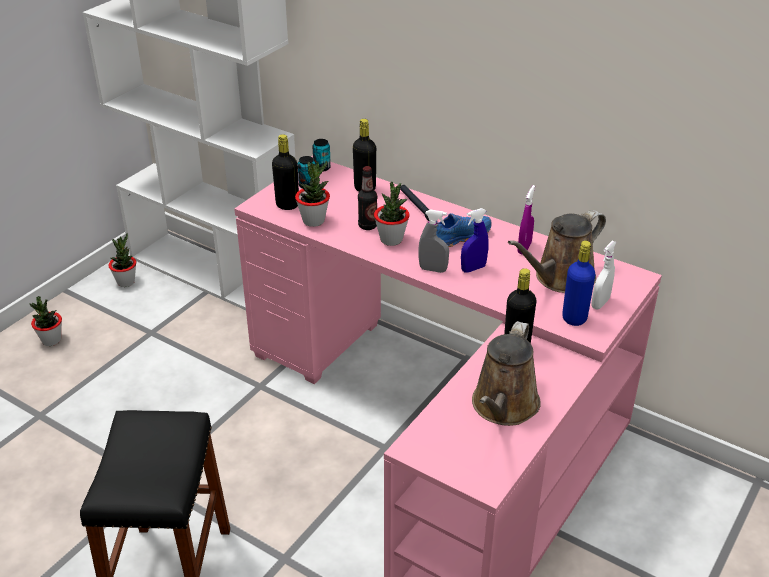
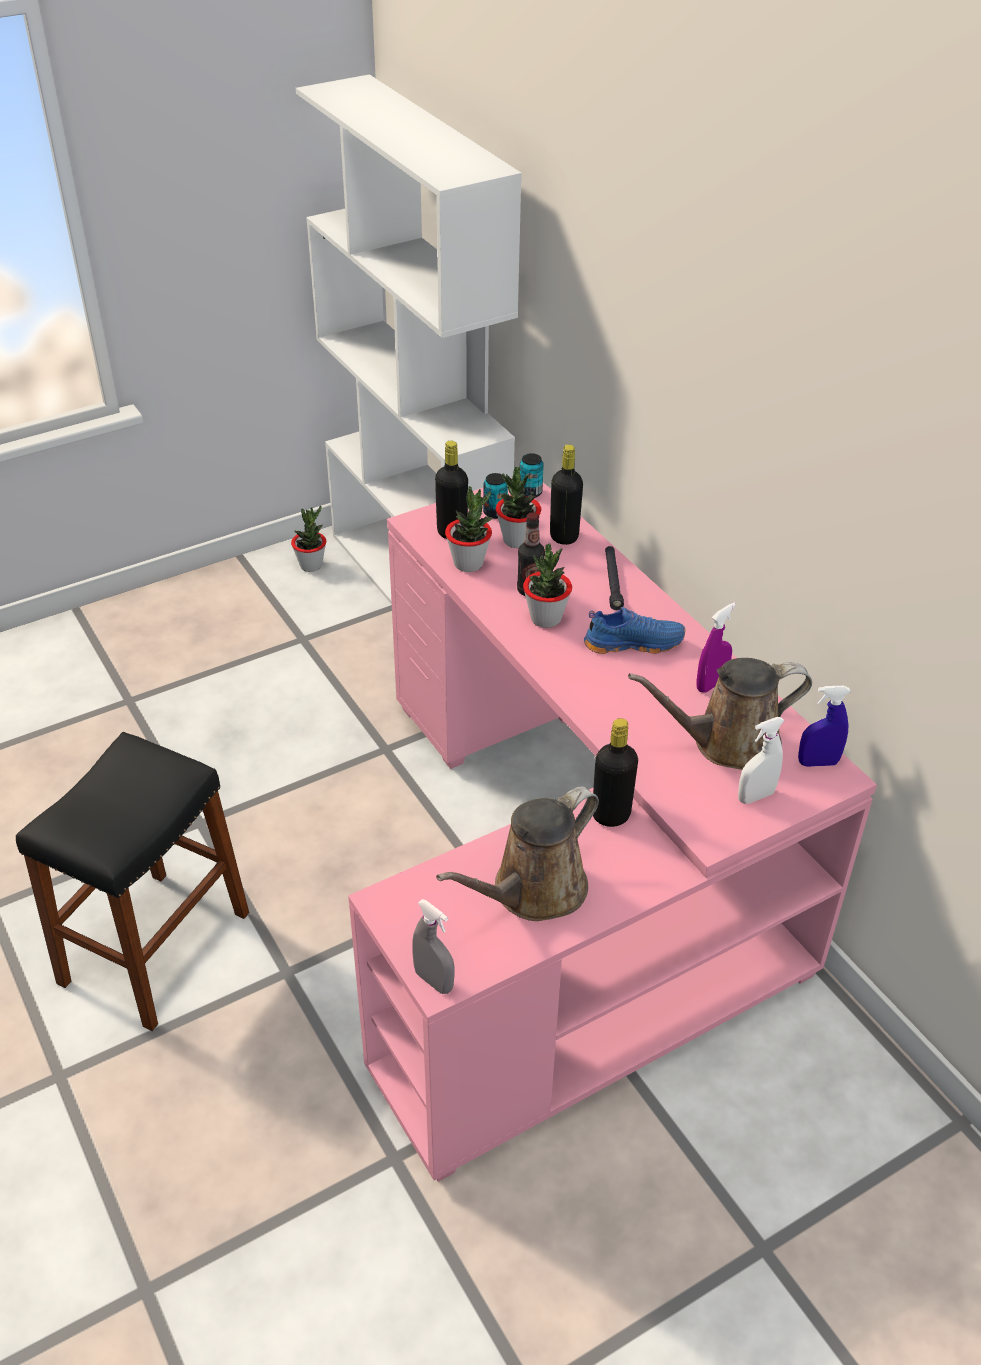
camera: 25 degrees right, 5 degrees up
(51, 340) = (190, 613): potted plant -> potted plant (517, 540)
(433, 269) = (568, 676): grey spray bottle -> grey spray bottle (434, 981)
(473, 268) = (621, 691): blue spray bottle -> blue spray bottle (817, 763)
(574, 318) = (703, 805): blue bottle -> none

